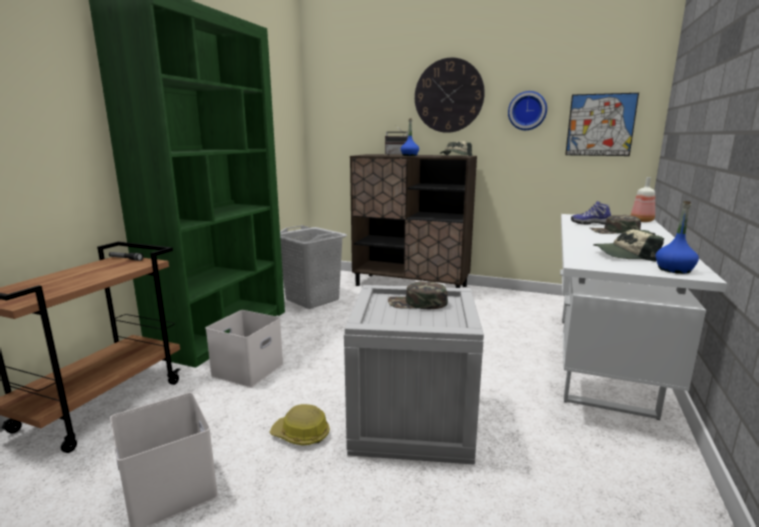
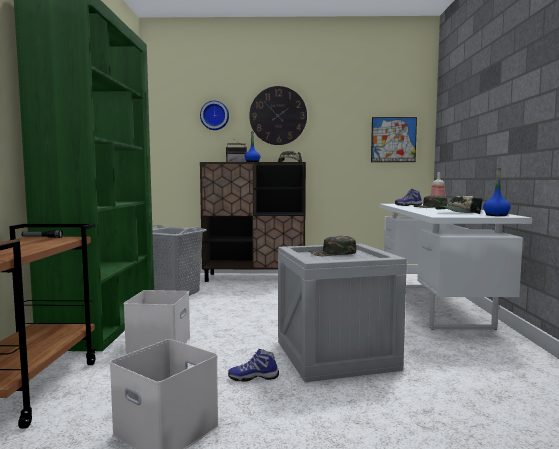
camera: 20 degrees left, 10 degrees down
(301, 435) = (253, 377): hard hat -> shoe
(527, 111) = (340, 128): wall clock -> wall clock (215, 115)

